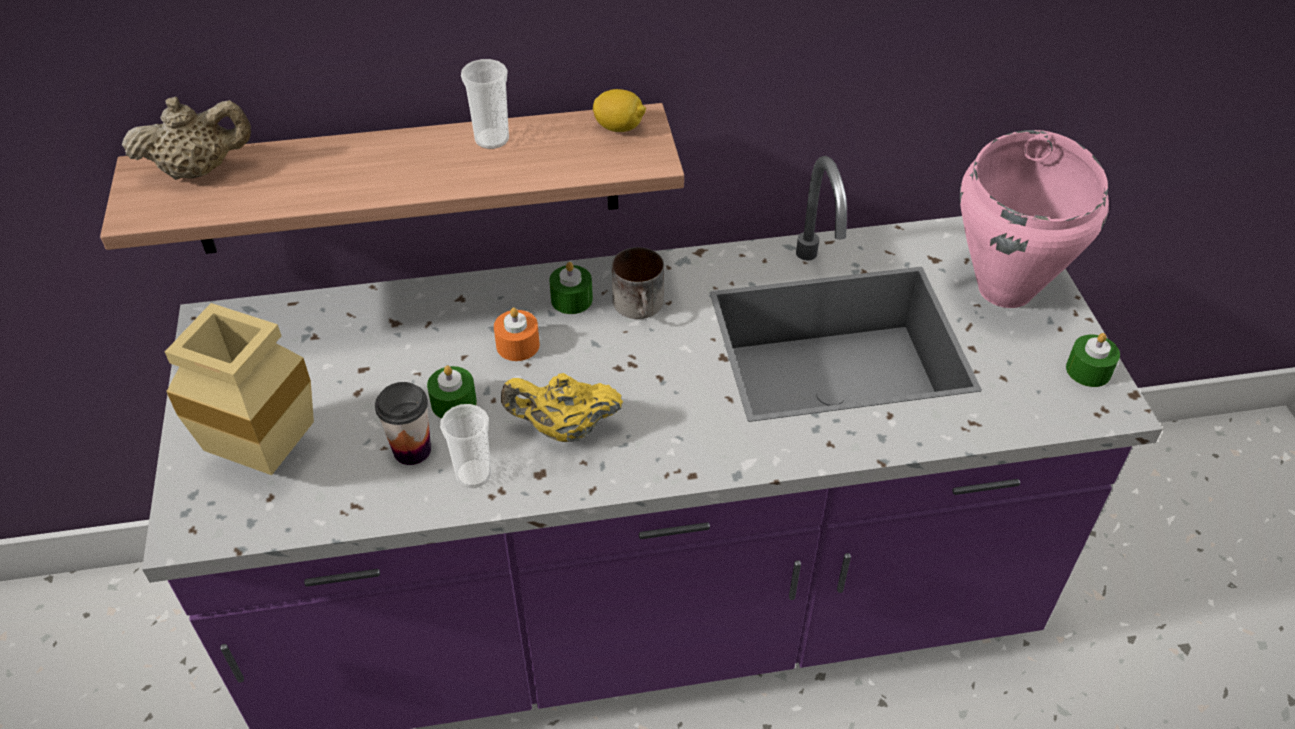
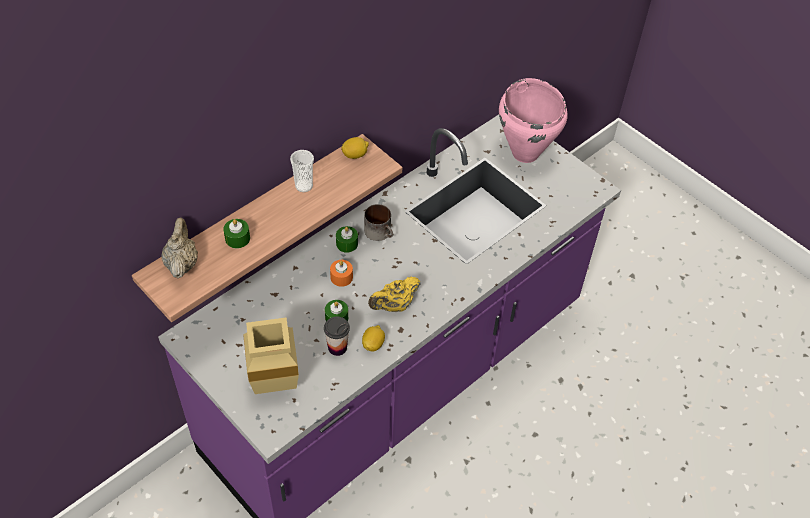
camera: 35 degrees left, 5 degrees up
(199, 170) = (182, 263): beige teapot -> beige teapot turned 45 degrees counterclockwise
(473, 474) = (373, 344): cup -> lemon
(1088, 370) = (580, 177): green candle -> green candle (237, 238)

